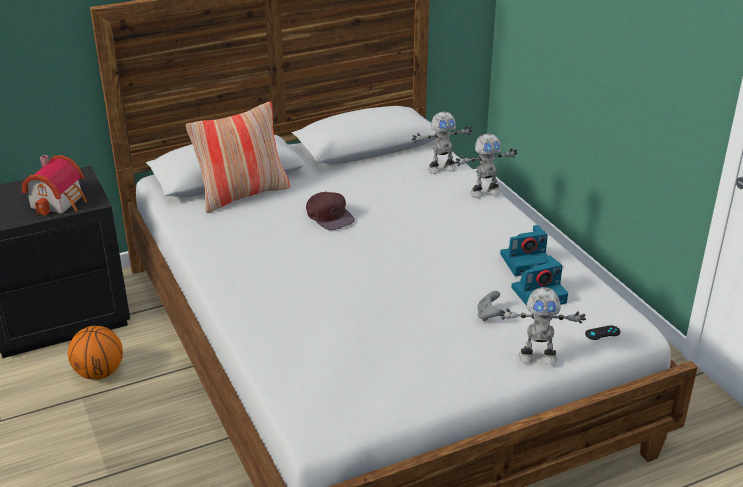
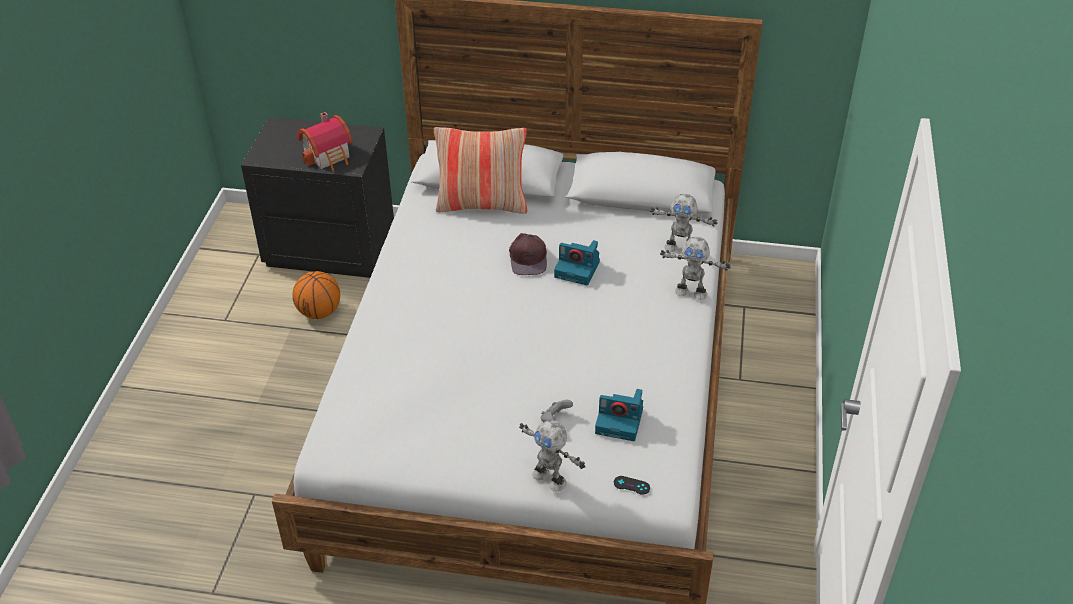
camera: 35 degrees right, 10 degrees up
(525, 261) = (646, 382): camera -> camera (578, 269)

